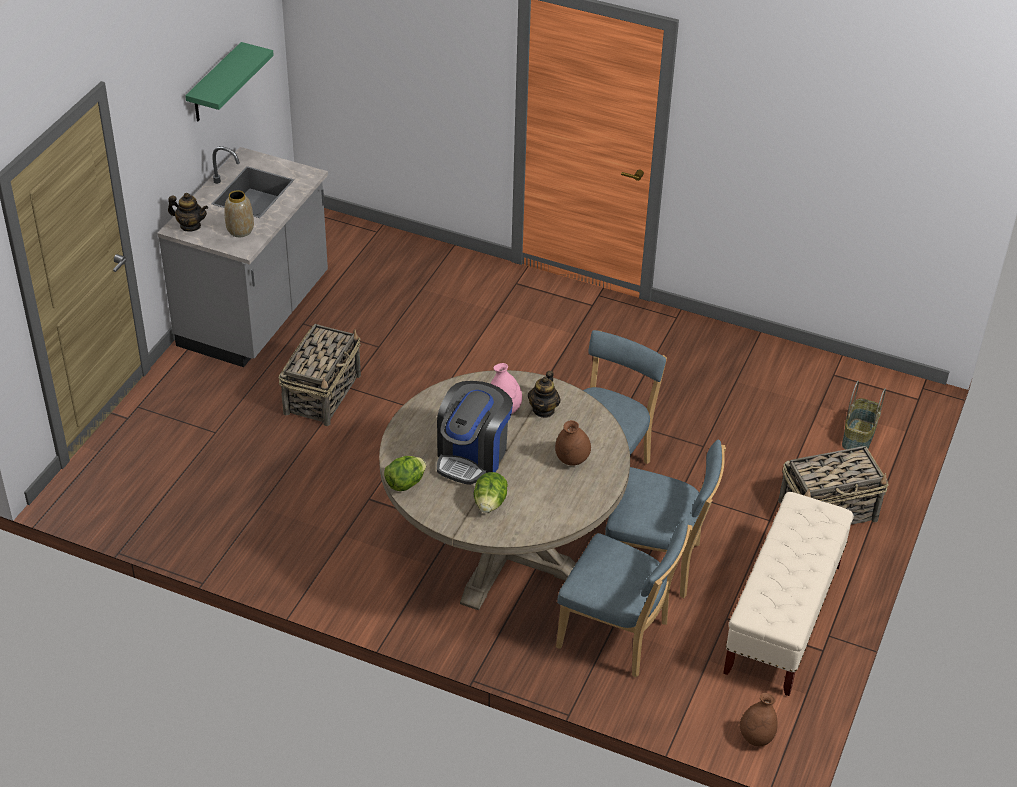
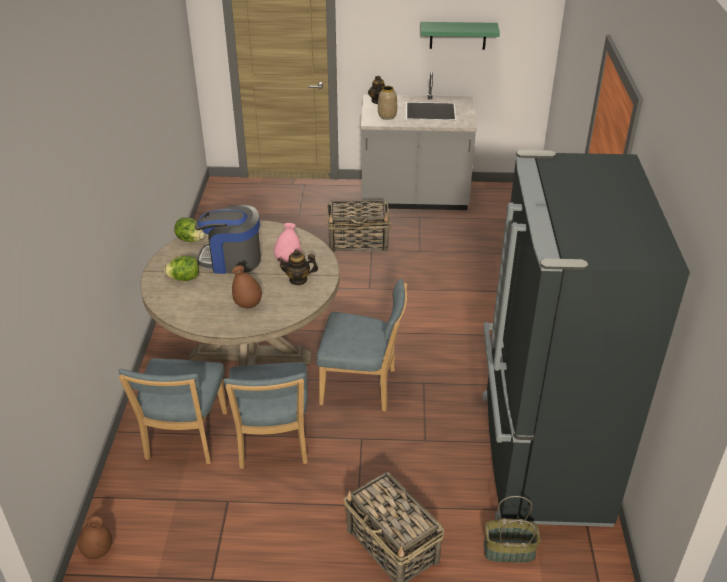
camera: 70 degrees right, 5 degrees down
(758, 377) = (539, 457): none -> black fridge
(782, 619) = (240, 541): beige bench -> none

